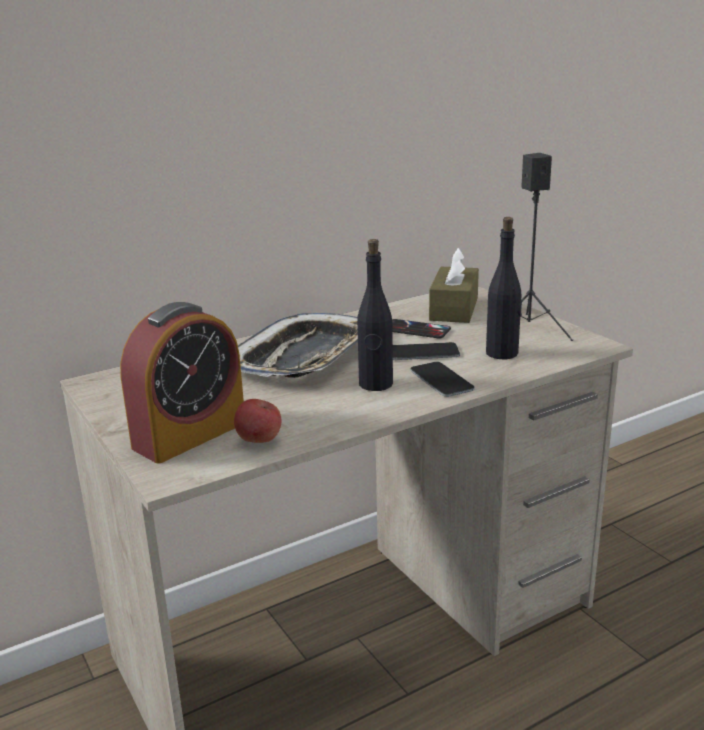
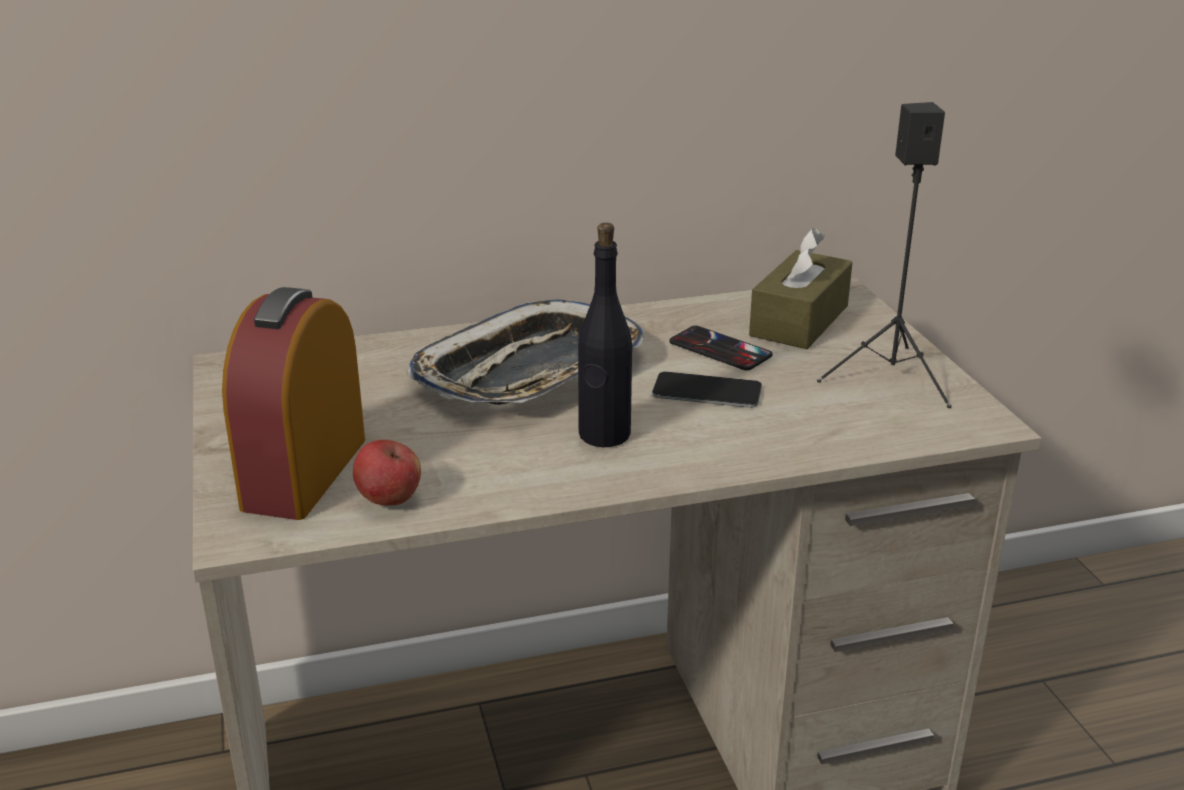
camera: 15 degrees right, 5 degrees up
(190, 435) = (305, 473): alarm clock -> alarm clock turned 135 degrees clockwise
(441, 380) = (704, 444): phone -> none
(502, 353) = (825, 413): black bottle -> none

